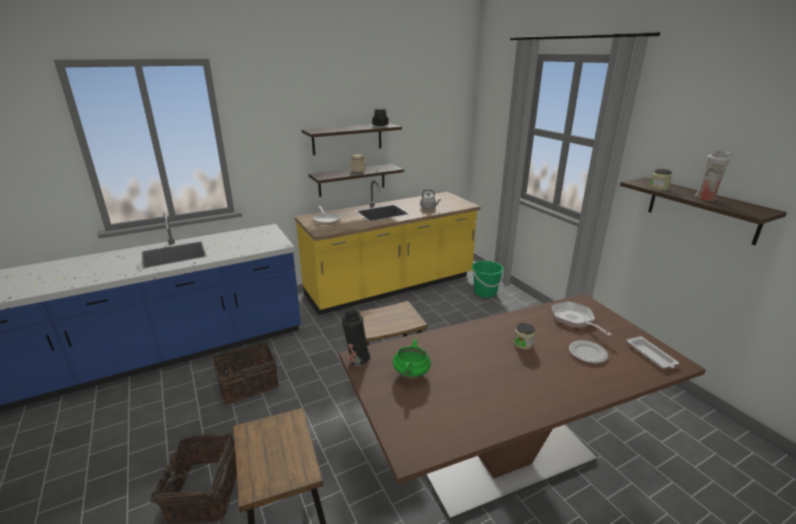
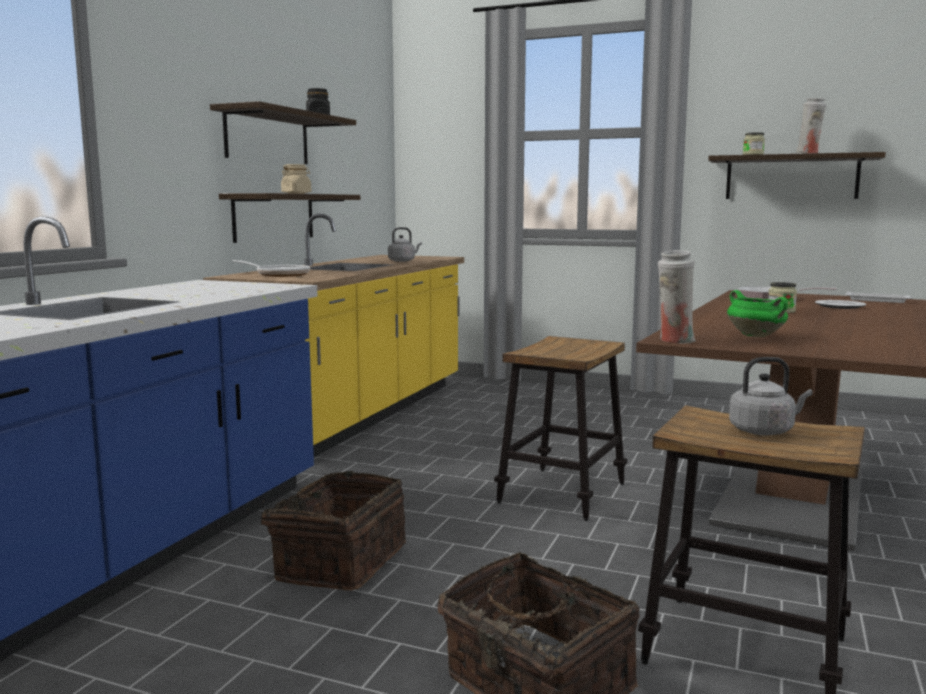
camera: 40 degrees left, 15 degrees down
(280, 451) = (764, 431): none -> grey kettle
(357, 359) = (675, 341): black vase -> white vase
(485, 292) = (500, 393): green bucket -> none

